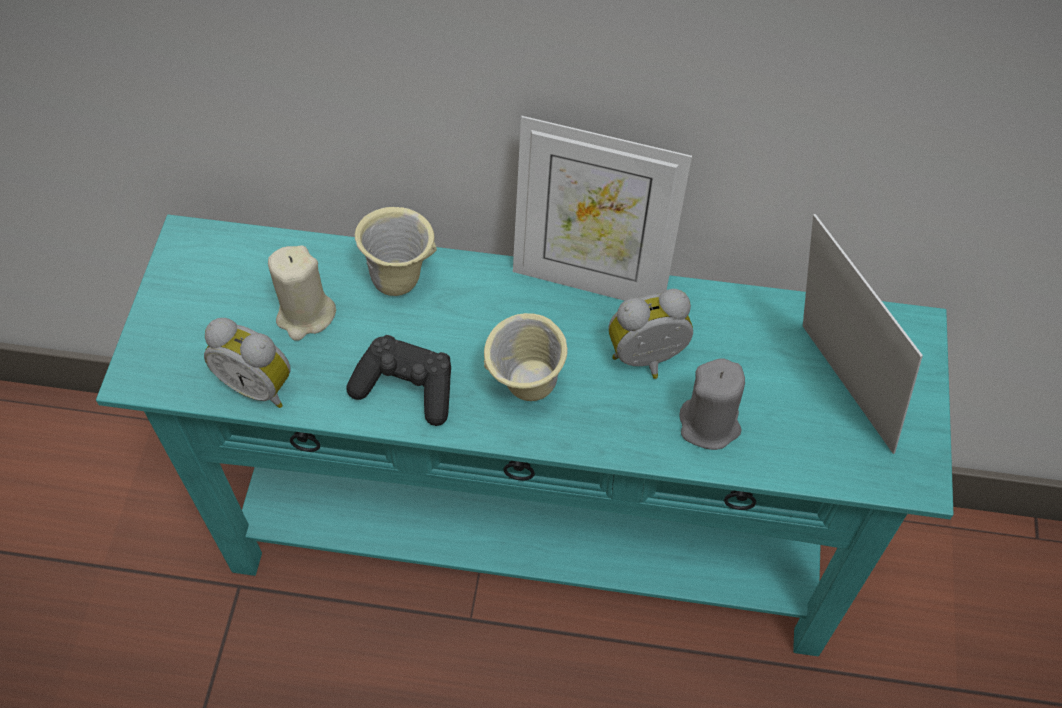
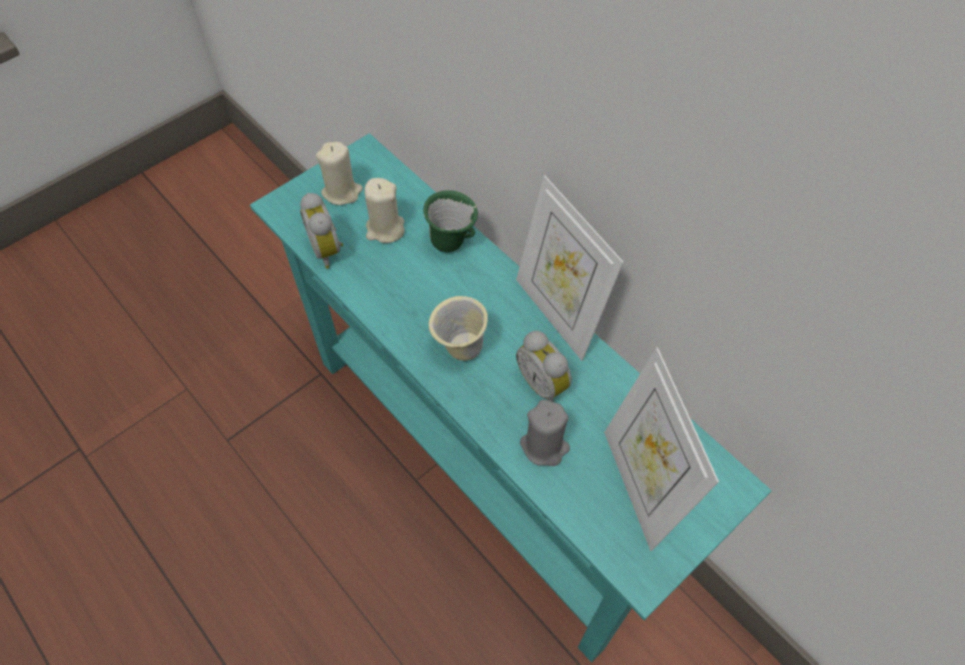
camera: 40 degrees right, 0 degrees up
(206, 306) = (342, 192): none -> beige candle
(401, 278) = (452, 243): beige mug -> green mug
(407, 388) = (398, 303): black game controller -> none
(648, 361) = (544, 383): alarm clock -> alarm clock turned 150 degrees counterclockwise
(833, 394) = (639, 485): picture frame -> picture frame turned 150 degrees clockwise

